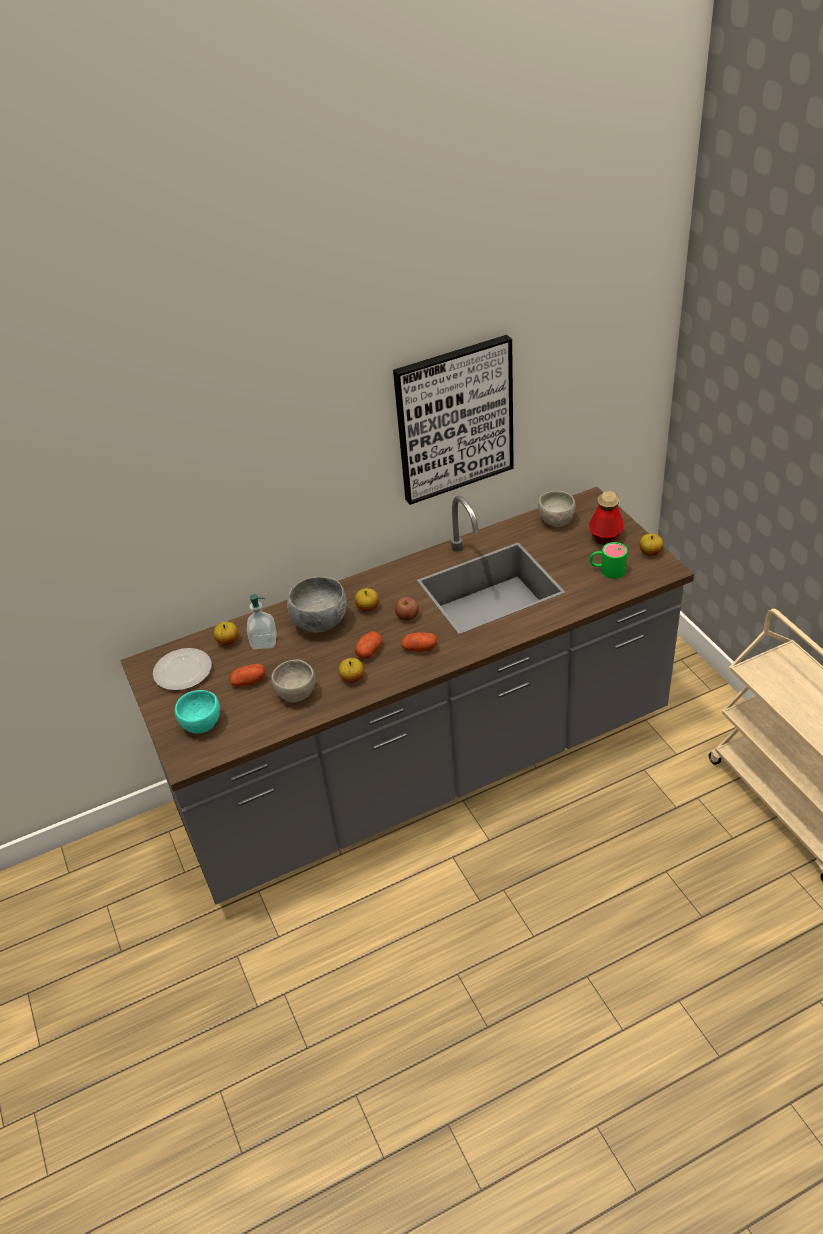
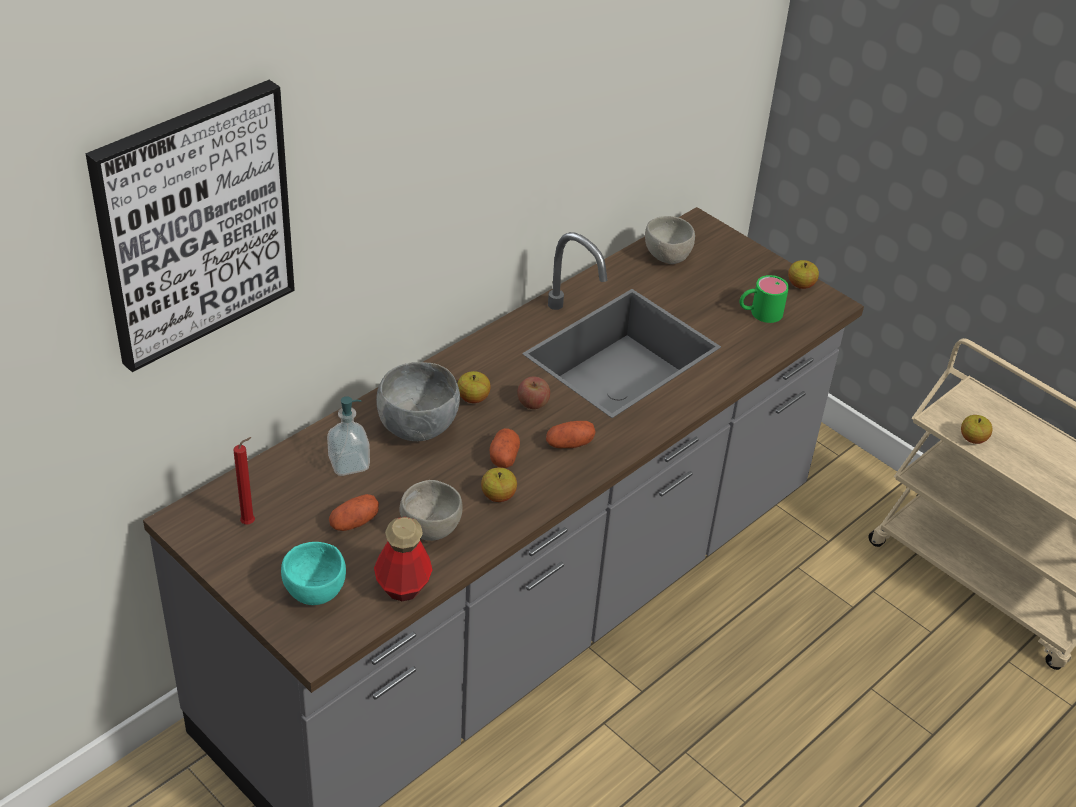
camera: 25 degrees left, 0 degrees up
(183, 672) = (250, 523): plate -> red candle
(228, 641) = (295, 470): apple -> apple (973, 439)
(454, 419) = (559, 129): picture -> picture (194, 224)
(605, 537) = (738, 271): bottle -> bottle (403, 585)

